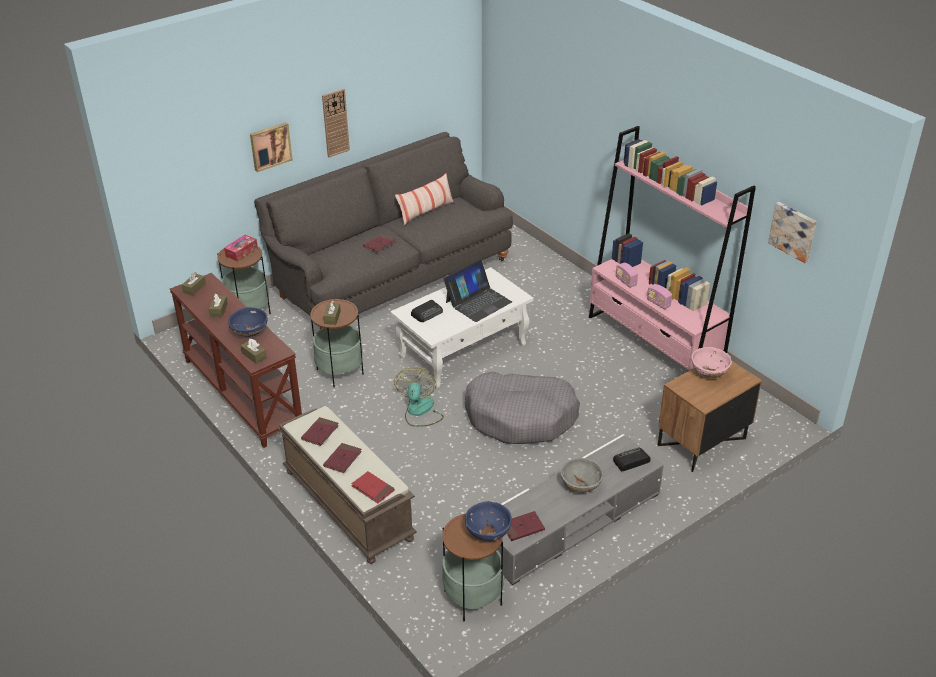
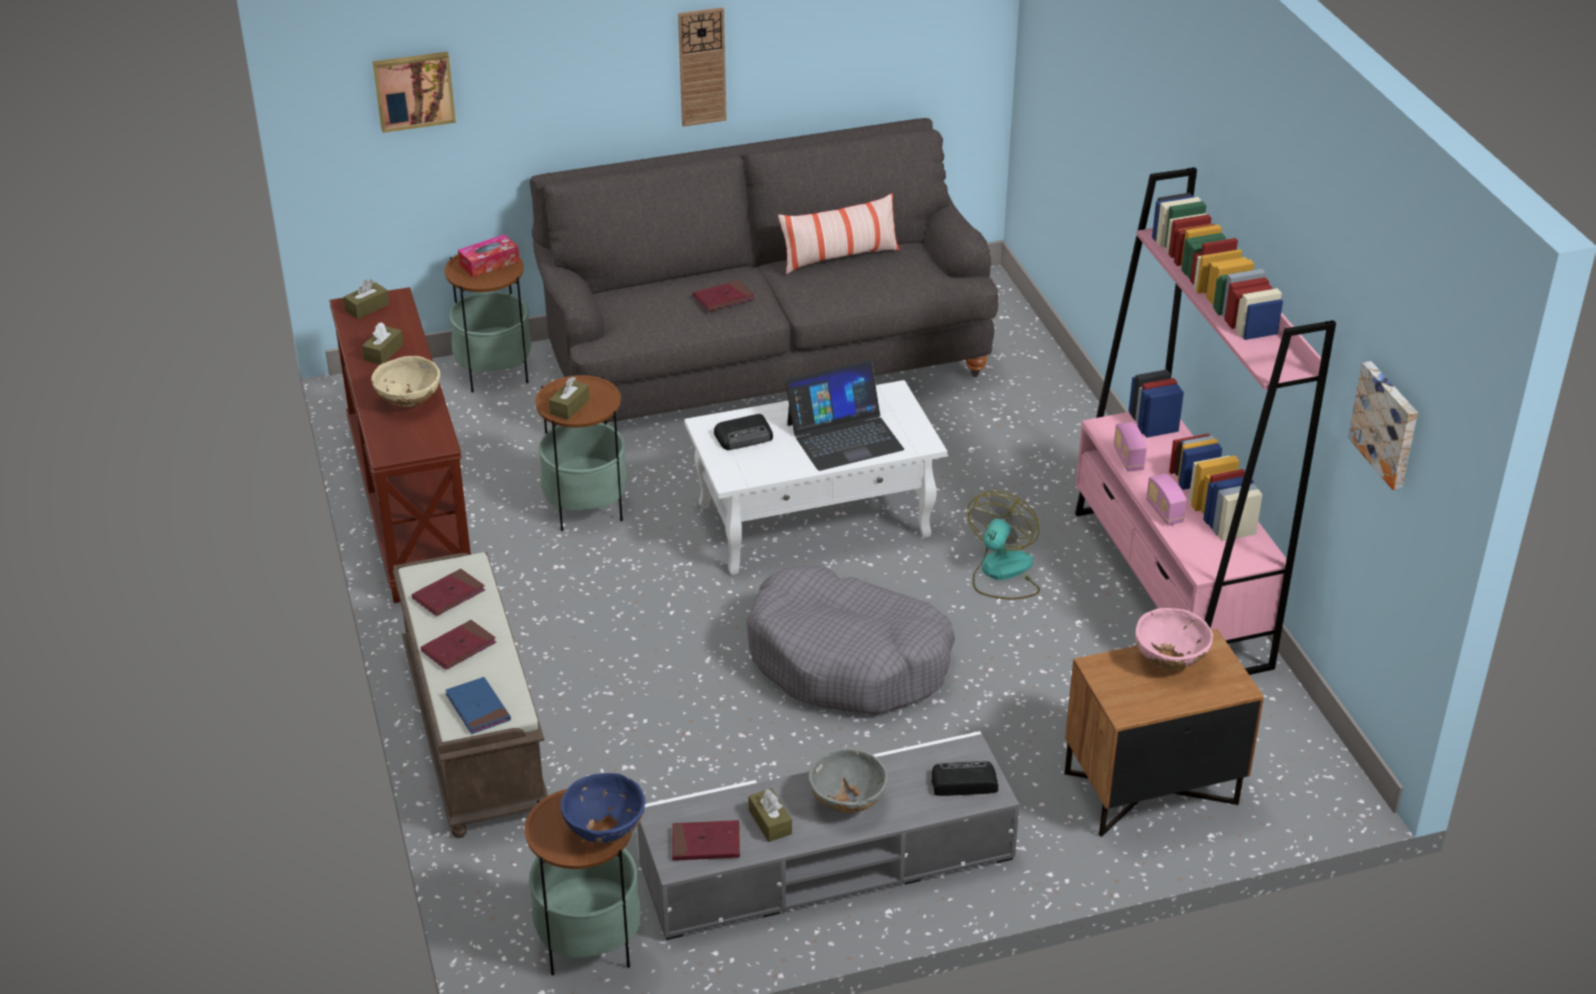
camera: 20 degrees right, 0 degrees up
(249, 333) = (409, 401): blue bowl -> beige bowl
(254, 355) = (394, 440): brown tissue box -> brown tissue box (770, 822)
(270, 146) = (569, 87): picture -> picture (414, 90)
(373, 489) = (478, 708): red book -> blue book
(419, 412) = (679, 607): fan -> fan (1001, 573)

